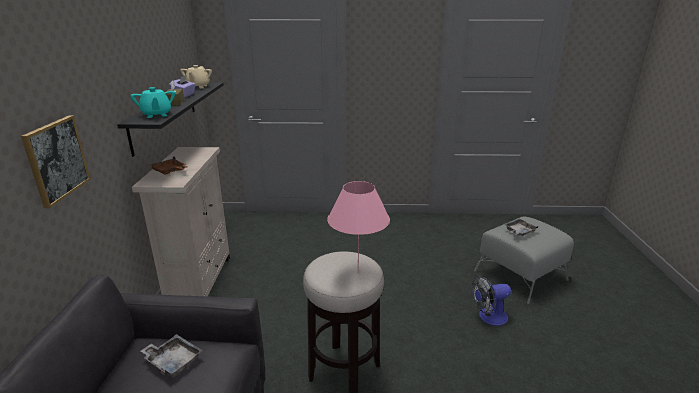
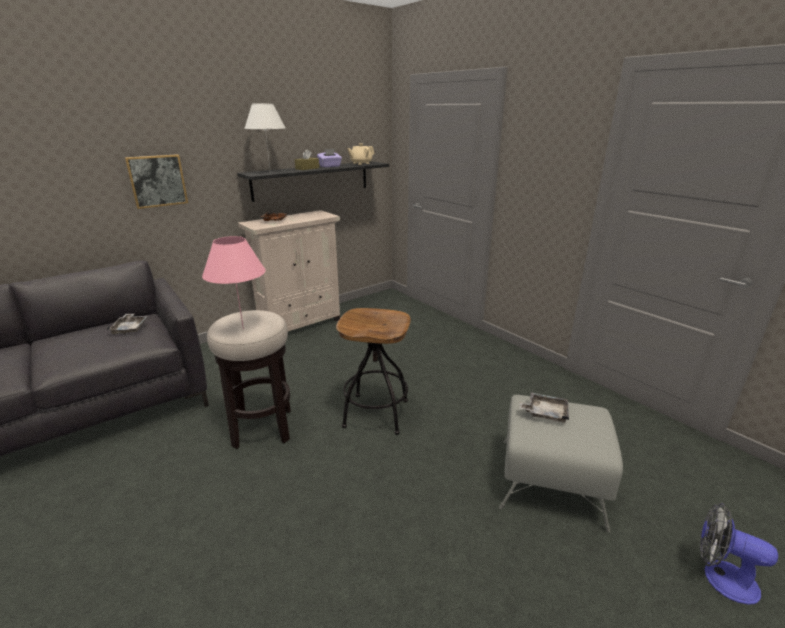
camera: 50 degrees right, 0 degrees up
(156, 115) = (270, 172): turquoise teapot -> white table lamp
(392, 303) = (376, 413): none -> brown stool
(488, 317) = (430, 484): fan -> fan (720, 577)

